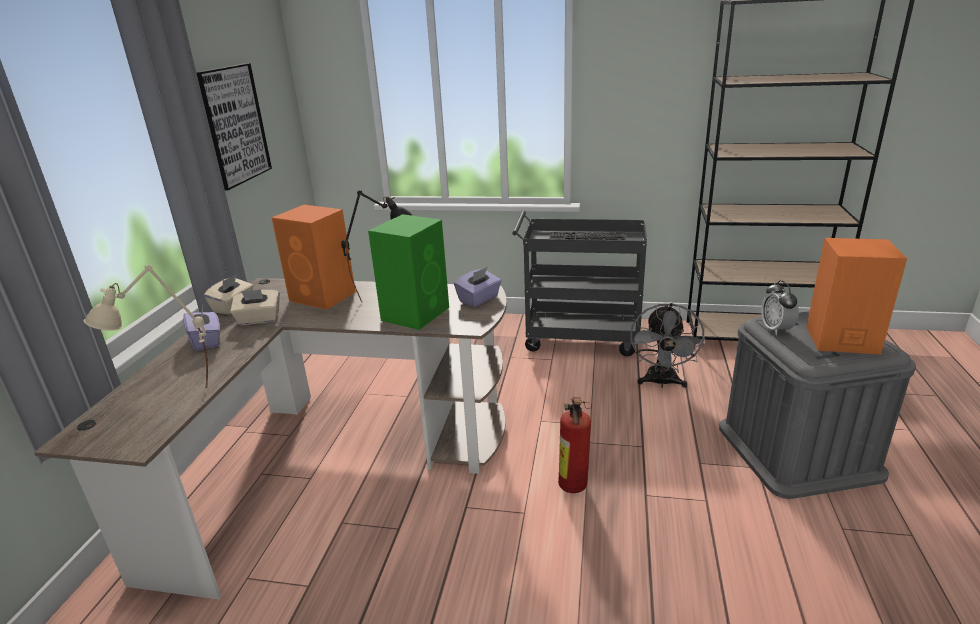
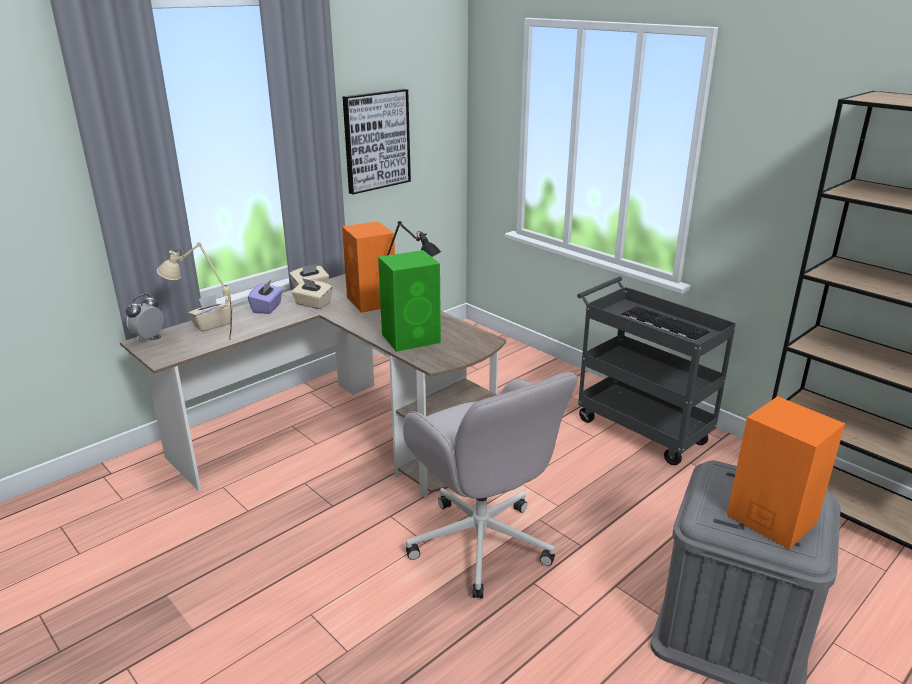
camera: 35 degrees right, 0 degrees up
(157, 382) = (212, 325): none -> beige tissue box
(479, 299) = (472, 344): purple tissue box -> none
(572, 488) = (481, 545): fire extinguisher -> grey office chair
(661, 382) = (673, 503): grey fan -> none
(776, 329) = (719, 479): alarm clock -> alarm clock (148, 337)

